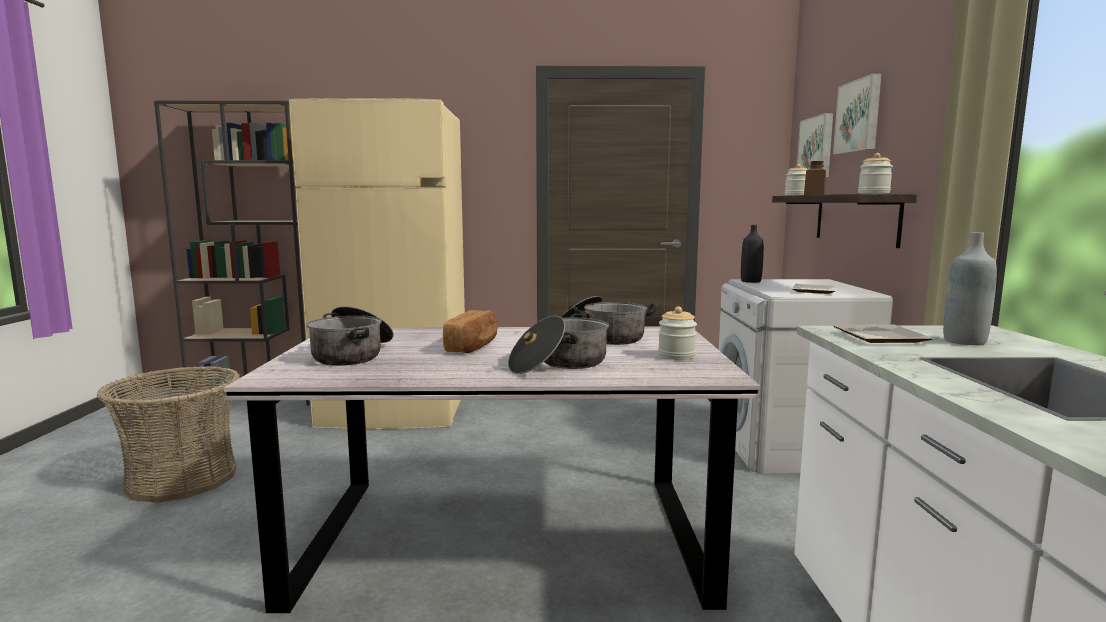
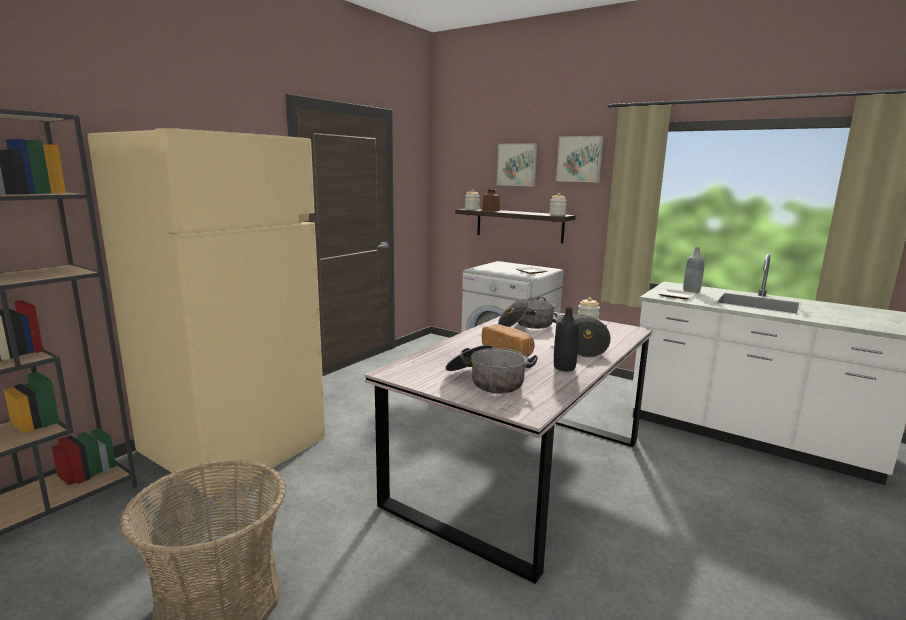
camera: 55 degrees left, 5 degrees up
(750, 281) = (481, 269): black bottle -> black bottle (564, 367)
(817, 148) = (470, 177): picture -> picture (580, 159)

